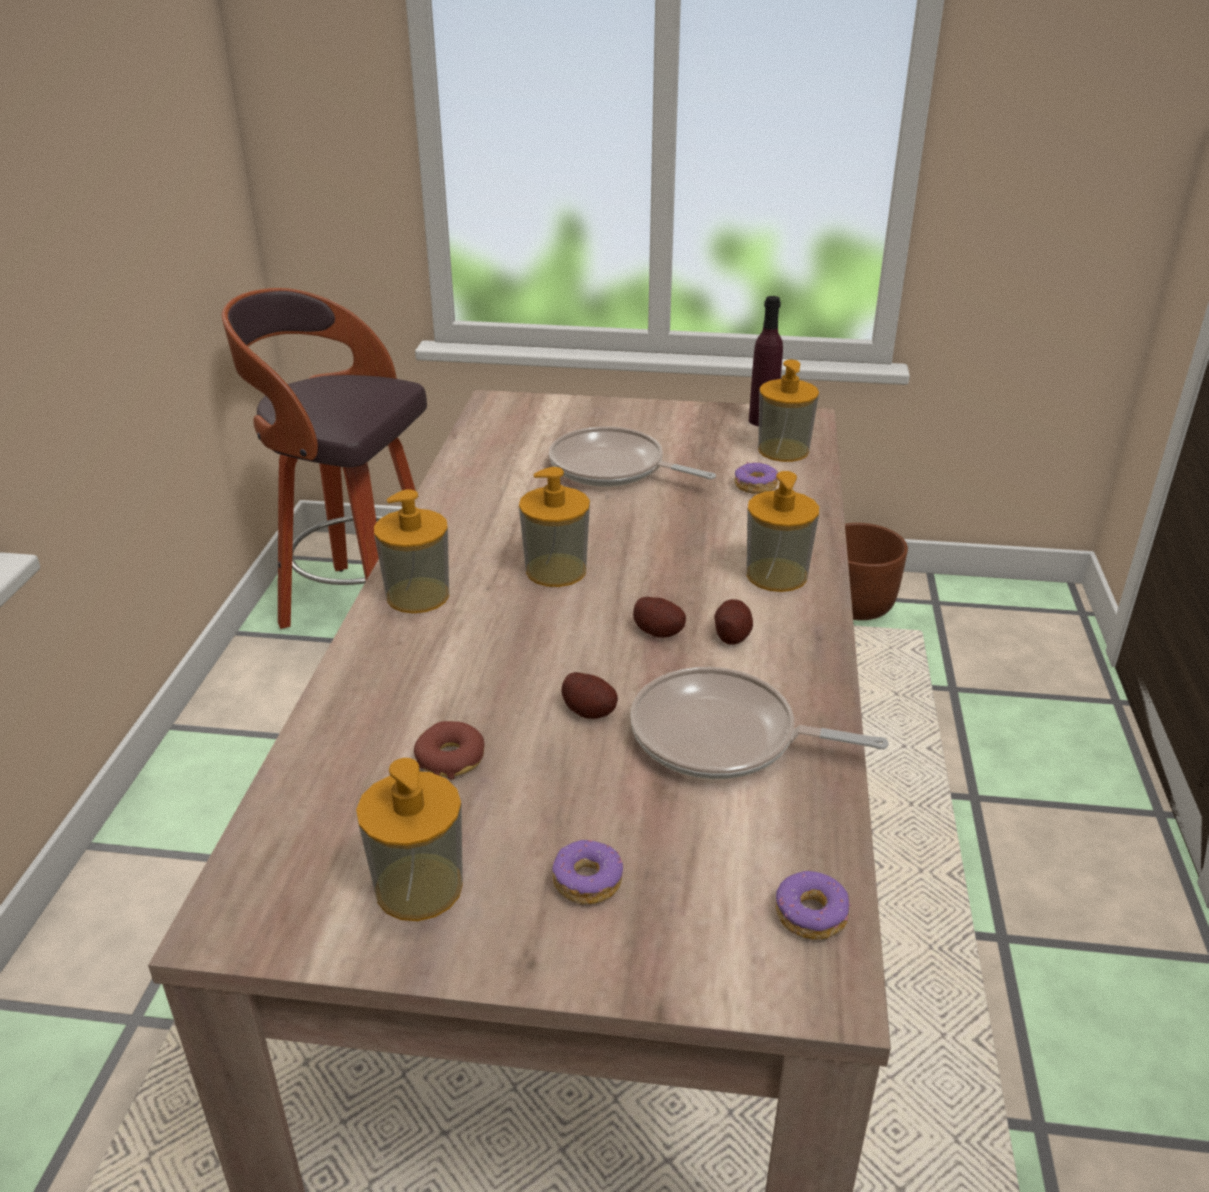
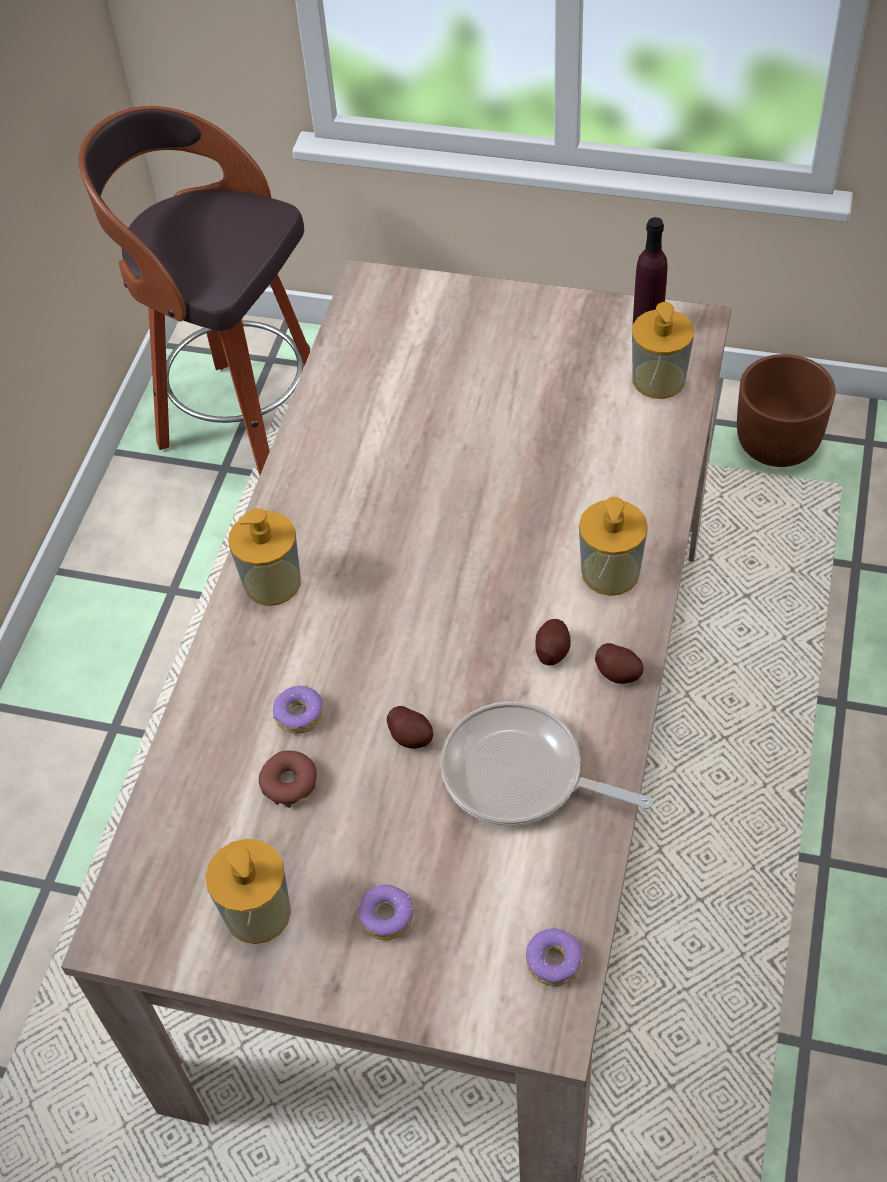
camera: 10 degrees right, 20 degrees up
(556, 570) = (402, 554): soap dispenser -> none
(613, 468) = (477, 402): frying pan -> none
(659, 631) = (486, 642): potato -> potato (618, 673)
(755, 486) = (617, 437): donut -> donut (299, 715)

